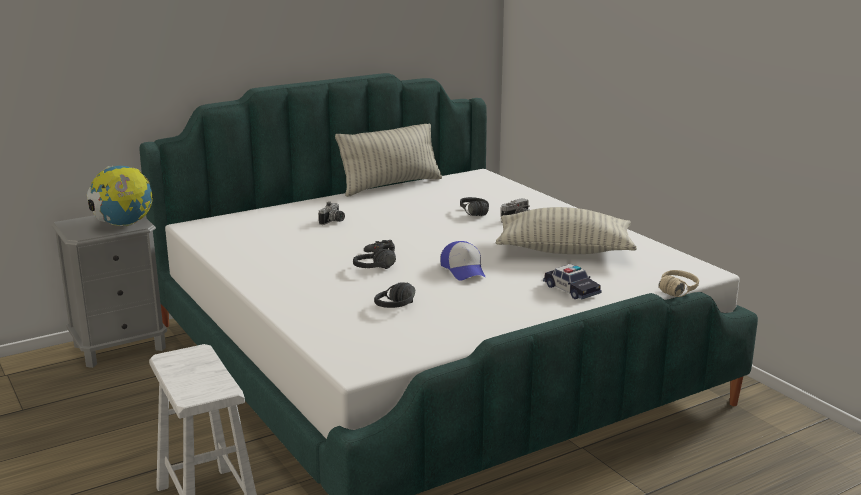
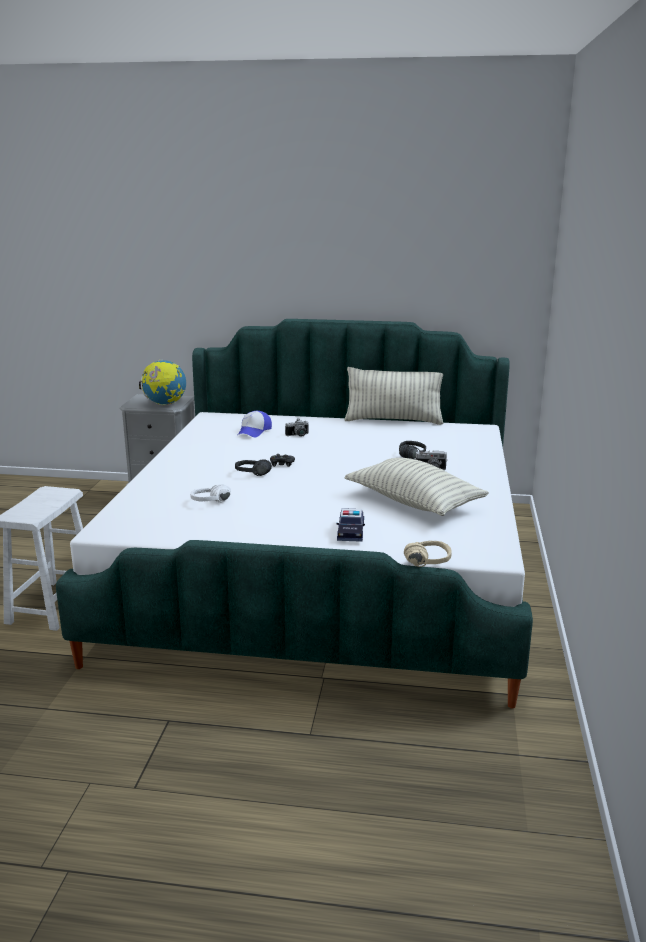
camera: 40 degrees right, 0 degrees up
(402, 307) = (212, 504): black headphones -> white headphones
(464, 270) = (308, 493): cap -> cap (254, 431)

